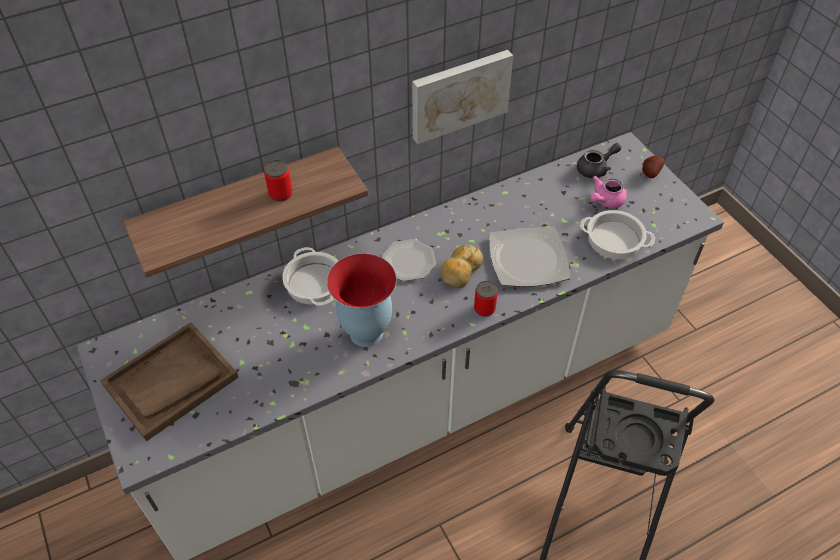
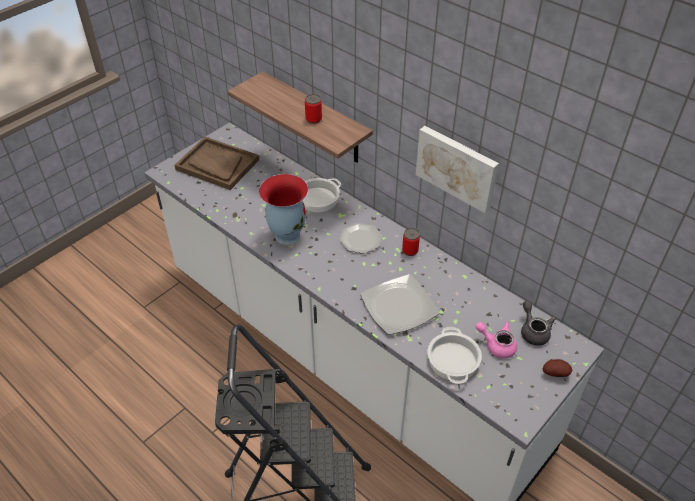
camera: 70 degrees right, 5 degrees down
(460, 271) = (366, 270): bread -> none
(484, 309) = (336, 292): can -> can (410, 250)
(596, 168) = (533, 331): grey teapot -> grey teapot turned 150 degrees counterclockwise

